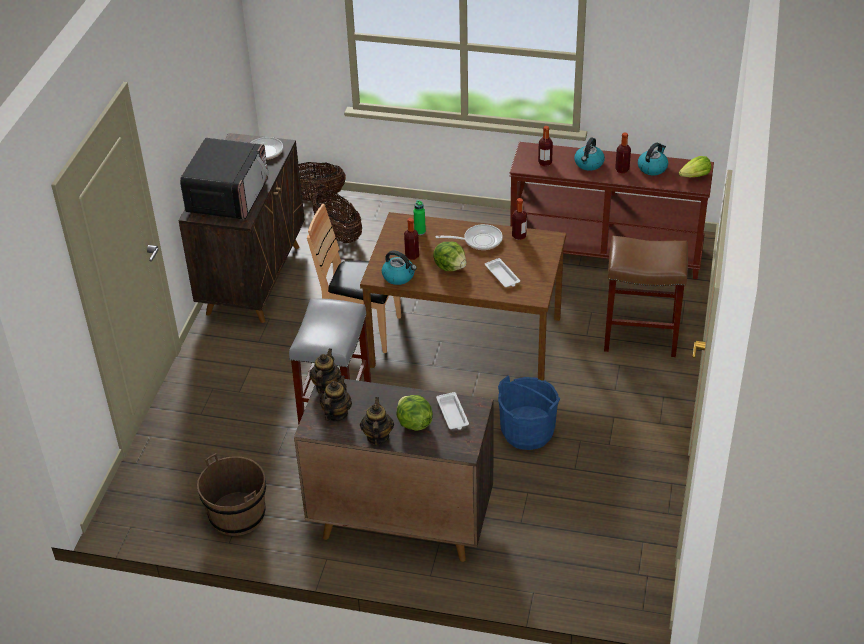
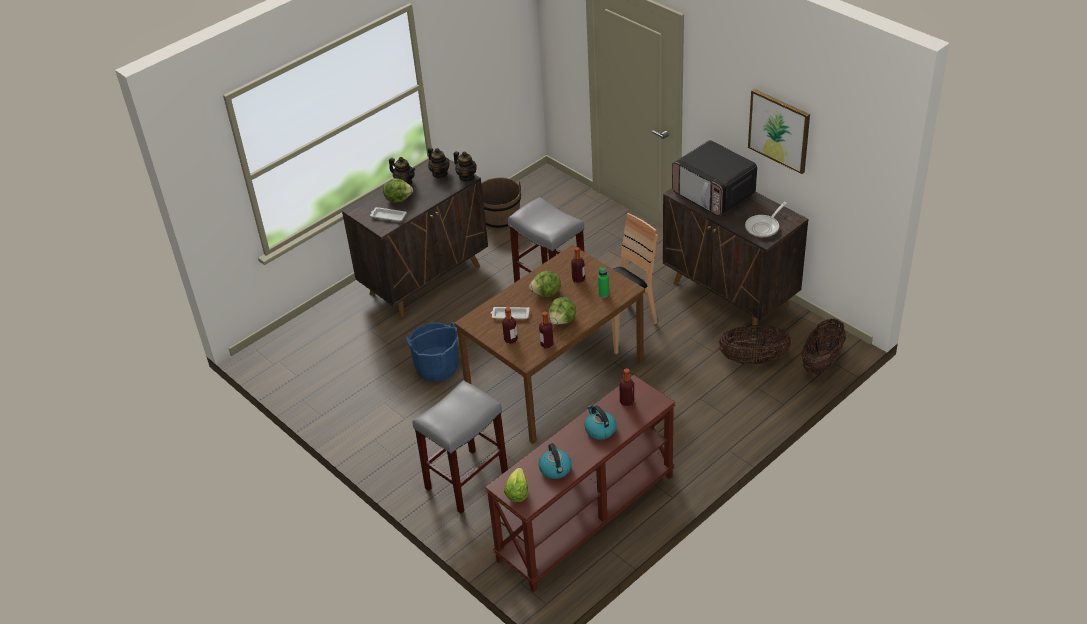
camera: 125 degrees right, 0 degrees up
(196, 82) = (779, 130): none -> picture
(399, 276) = (561, 264): kettle -> none
(479, 240) = (562, 320): frying pan -> lettuce
(622, 170) = (571, 447): bottle -> bottle (510, 340)
(641, 336) = (466, 482): brown stool -> grey stool

